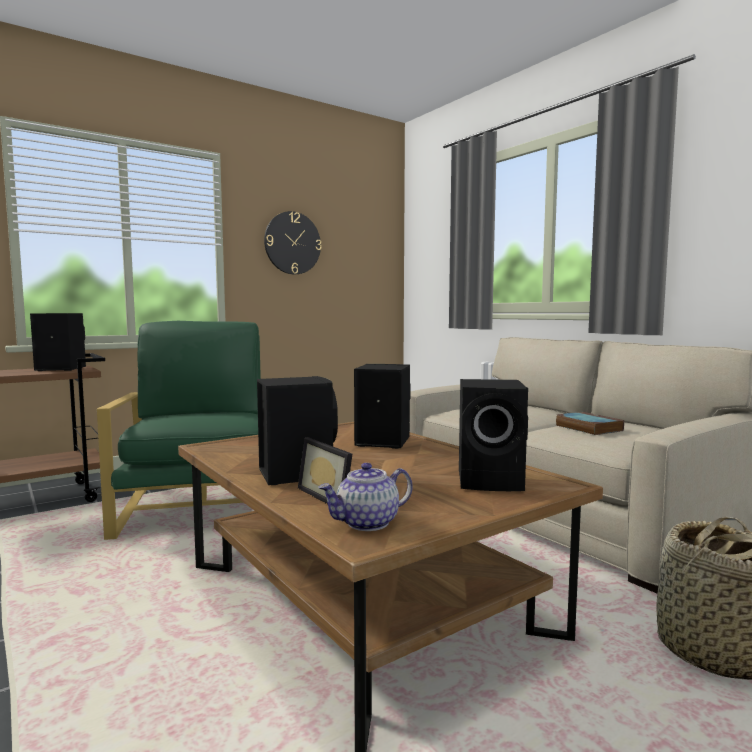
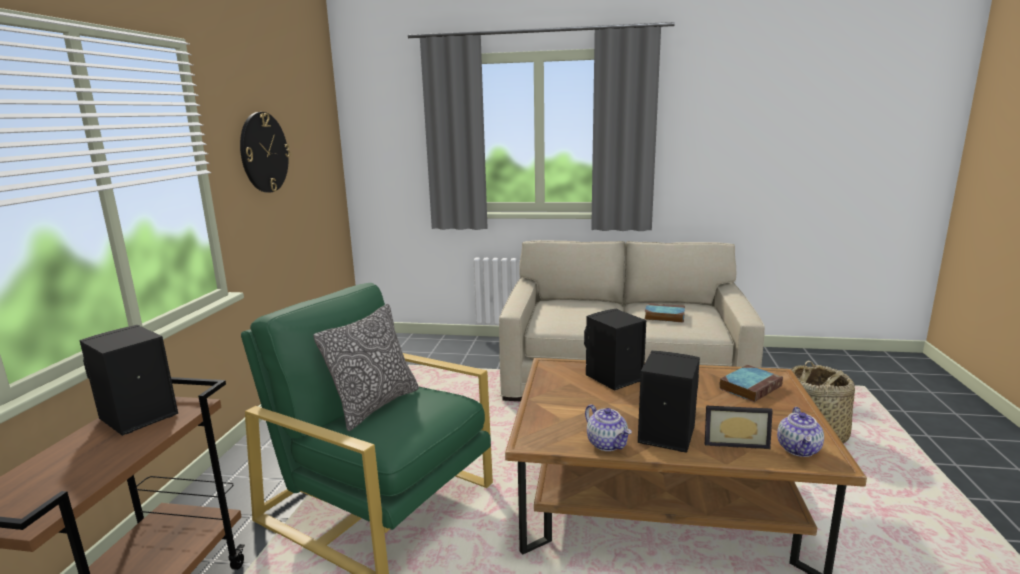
camera: 45 degrees left, 10 degrees up
(200, 413) = (375, 405): none -> pillow
(239, 462) = (607, 444): none -> teapot
(492, 480) = (750, 387): black speaker -> book

